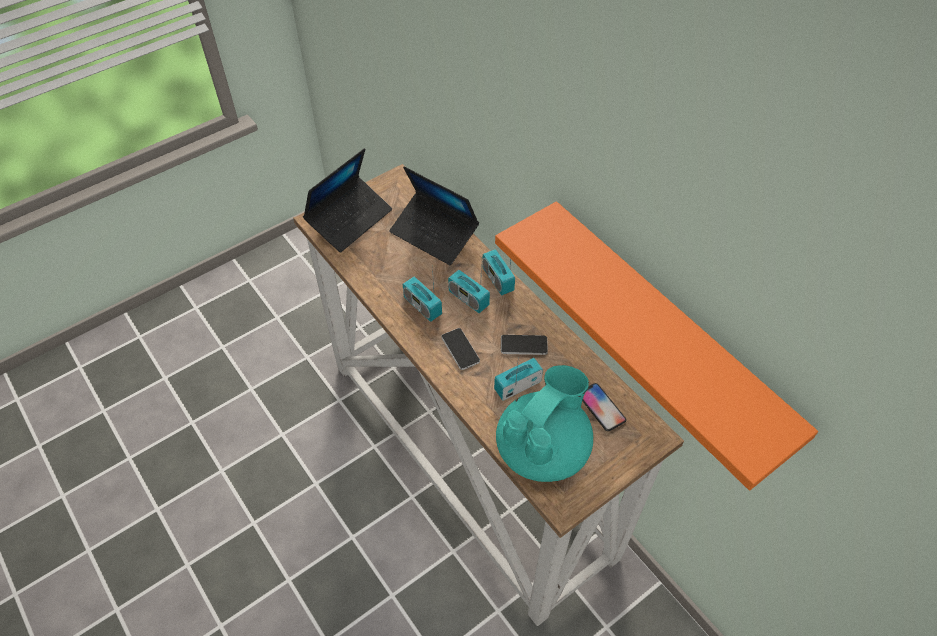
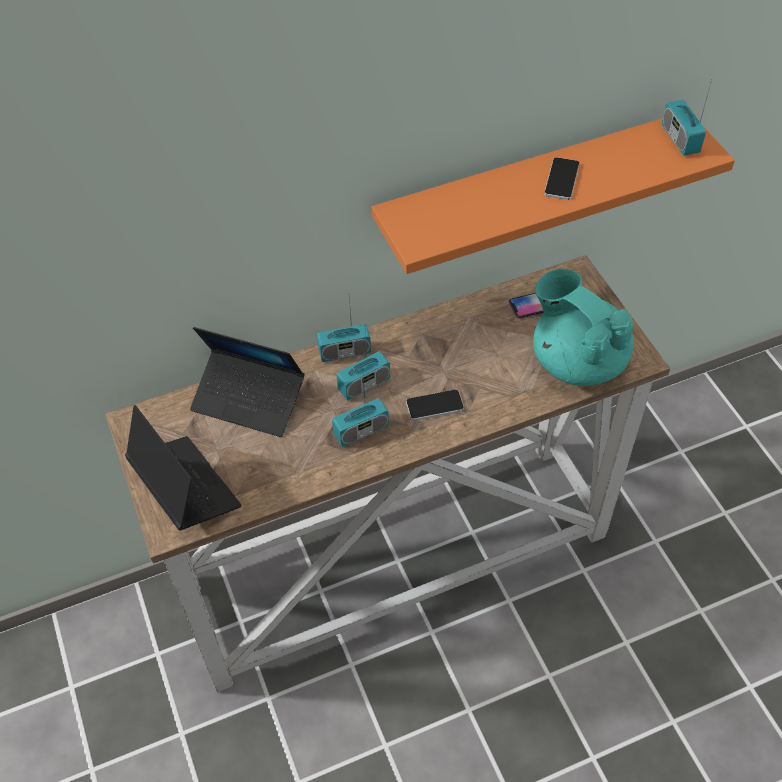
camera: 75 degrees left, 0 degrees up
(434, 234) = (249, 399): laptop -> laptop turned 60 degrees clockwise
(517, 386) = (496, 365): radio -> radio (679, 139)
(524, 345) = (444, 348): phone -> phone (561, 179)

